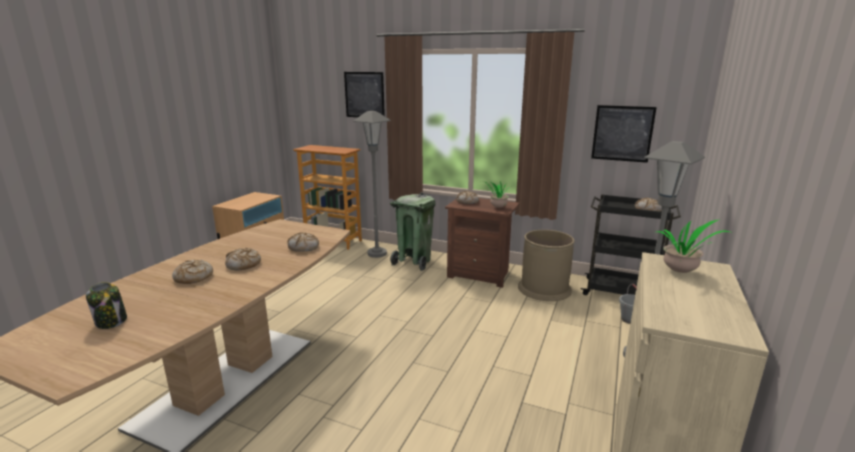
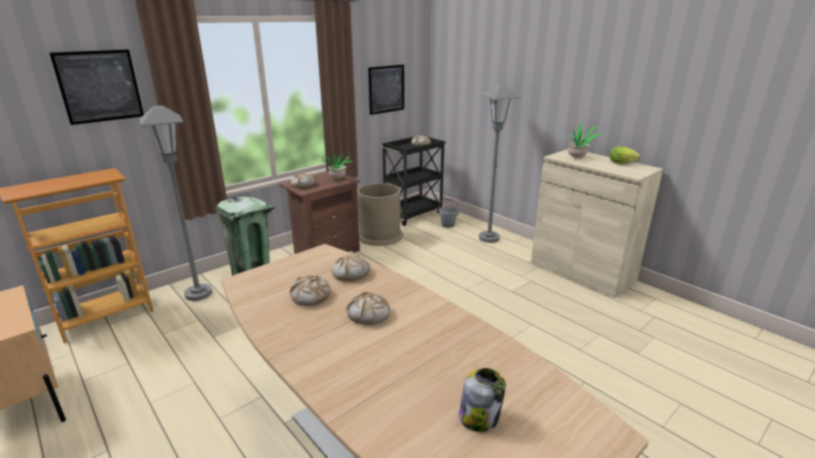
camera: 65 degrees left, 5 degrees up
(193, 277) = (381, 352): bread -> bread (310, 296)
(720, 309) = (623, 163): none -> lettuce

